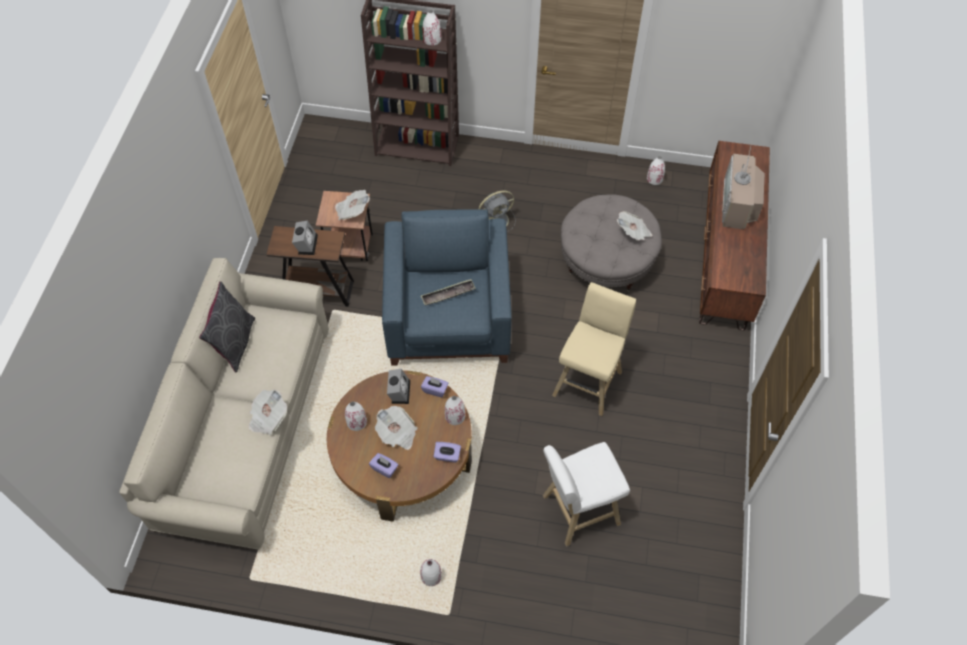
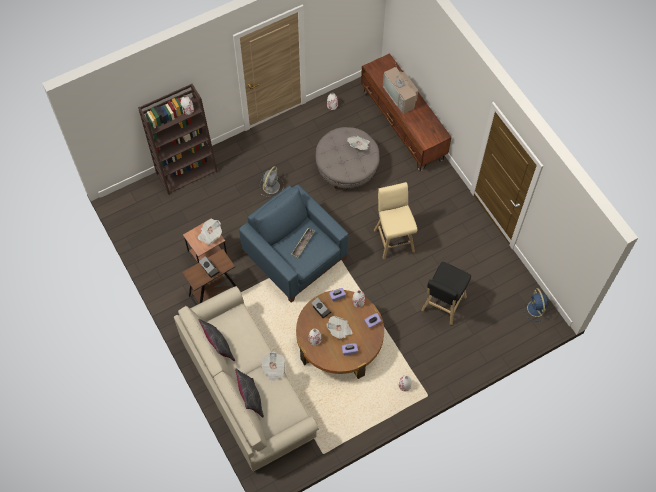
camera: 40 degrees left, 5 degrees up
(206, 432) = (251, 399): none -> grey pillow
(577, 511) = (442, 305): white stool -> black stool
(708, 618) = (536, 309): none -> blue fan

